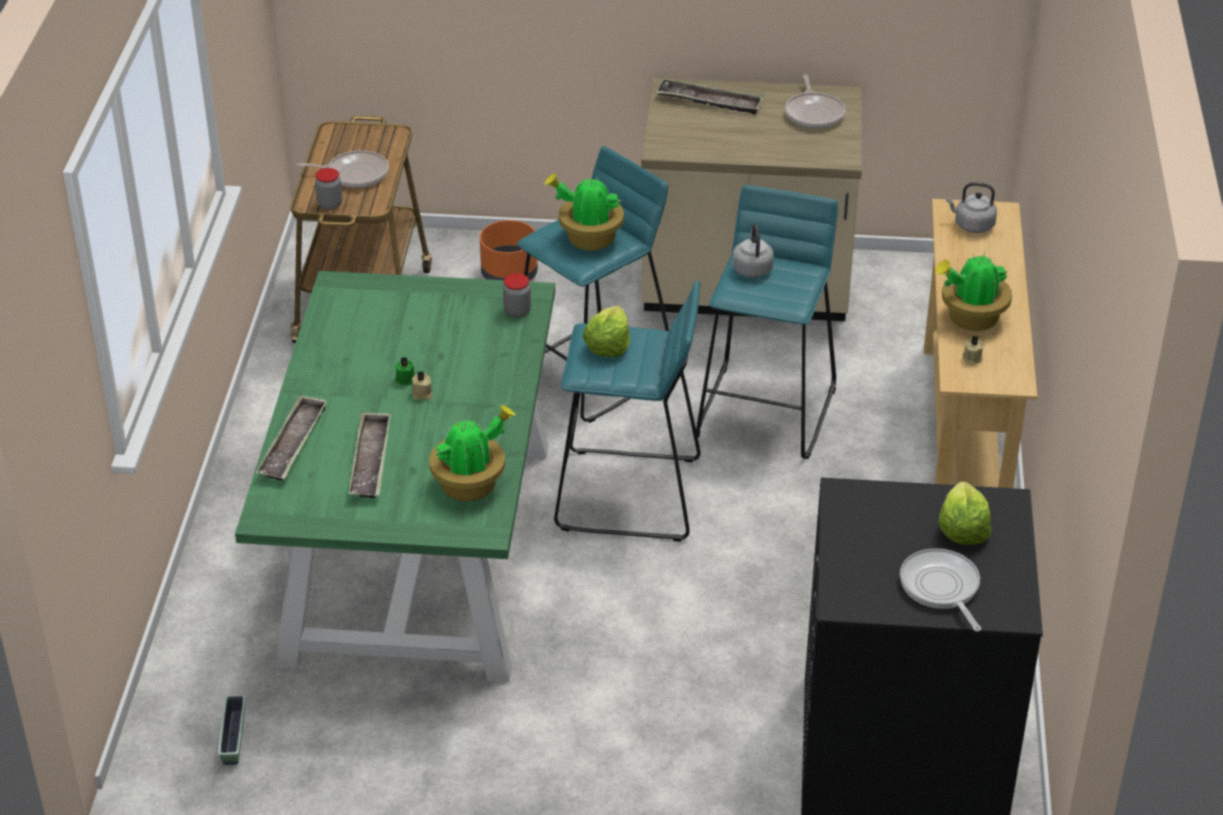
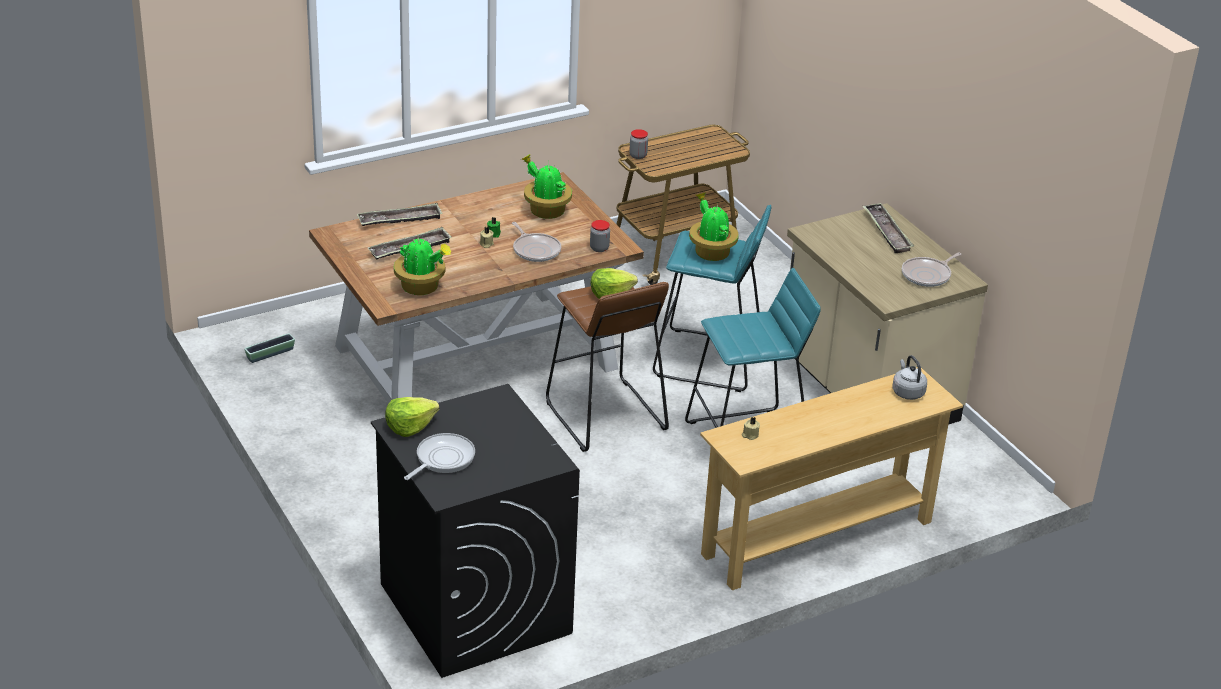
camera: 55 degrees right, 5 degrees down
(354, 174) = (679, 153): frying pan -> frying pan (535, 250)
(419, 552) = (475, 358): green dining table -> brown dining table
(509, 273) = (768, 293): orange planter -> none
(630, 495) = (605, 417): turquoise stool -> brown stool
(752, 268) = (754, 321): grey kettle -> none
(962, 529) = (508, 452): lettuce -> lettuce (410, 426)
(971, 319) = (795, 422): potted plant -> potted plant (545, 211)

